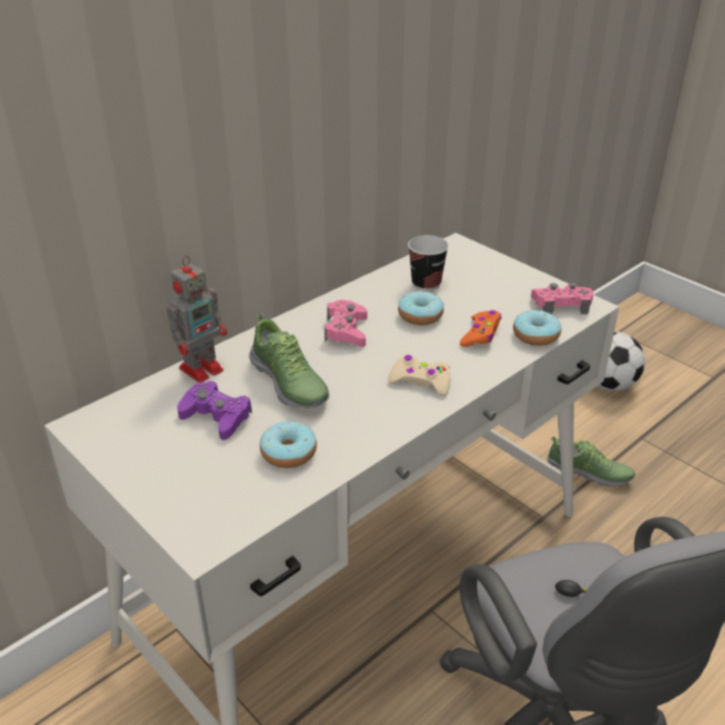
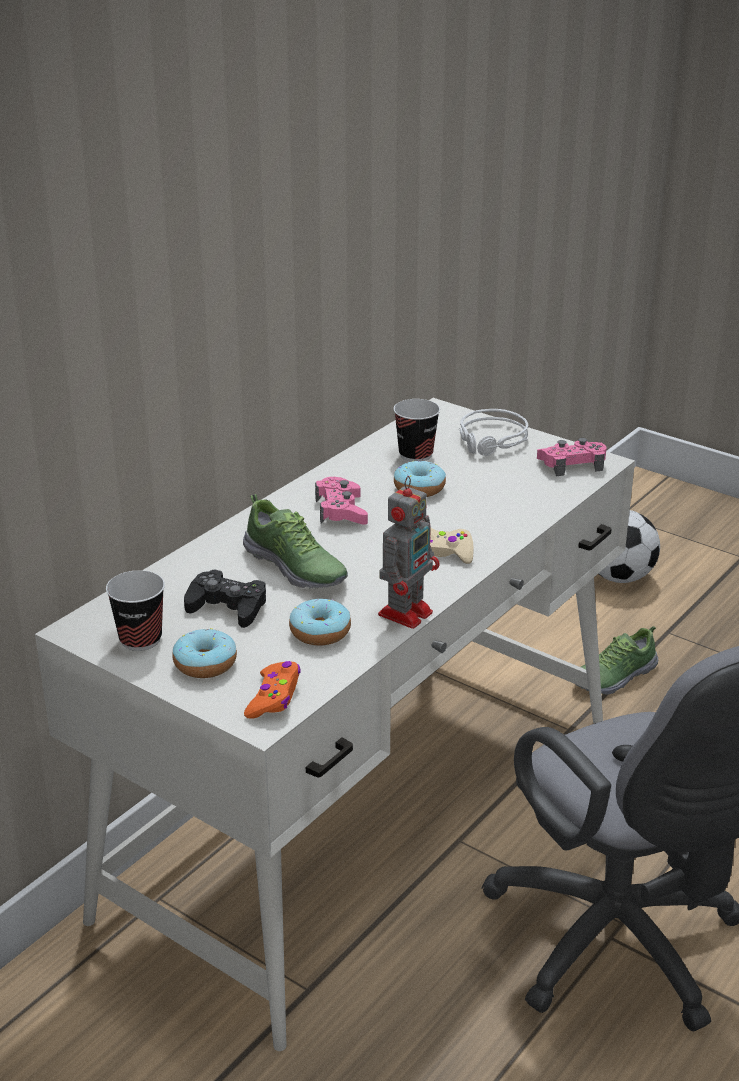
camera: 10 degrees left, 5 degrees down
(129, 441) = (140, 639): none -> cup
(203, 368) = (192, 562): toy robot -> toy robot (407, 612)
(216, 417) = (227, 607): purple game controller -> black game controller
(481, 334) = (492, 501): orange game controller -> orange game controller (274, 697)
(496, 276) = (493, 440): none -> grey headphones
(535, 335) = (551, 497): donut -> donut (205, 664)
(588, 473) = (613, 676): shoe -> shoe turned 135 degrees clockwise

